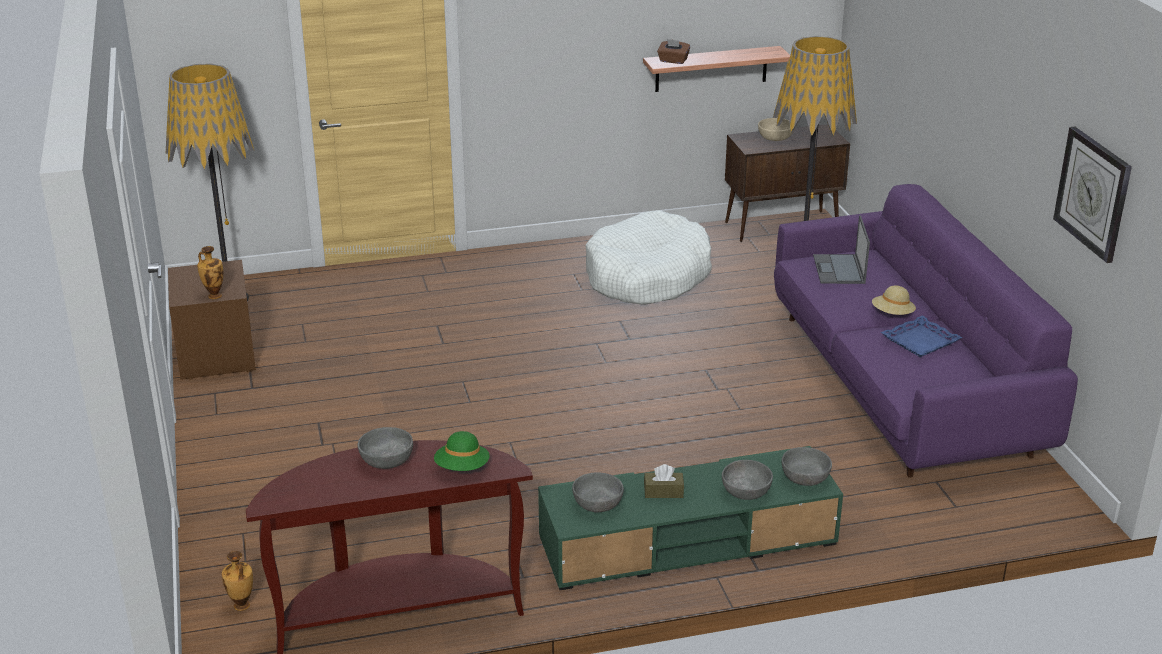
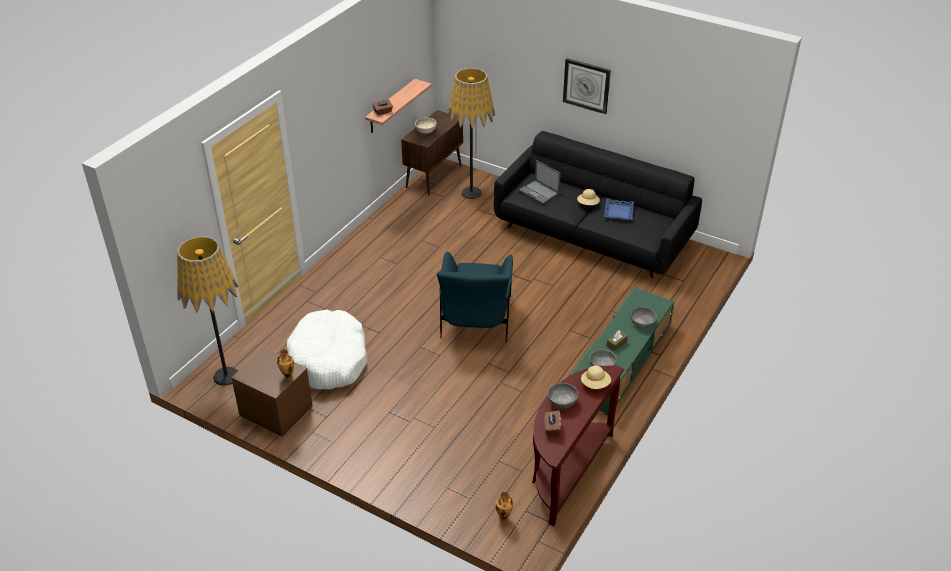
camera: 45 degrees left, 10 degrees up
(321, 477) = (552, 428): none -> brown tissue box
(462, 468) = (595, 384): green hat -> beige hat
(575, 390) = (476, 319): none -> blue armchair
(647, 276) = (415, 239): white dog bed -> white dog bed (329, 359)
(805, 477) = (652, 302): grey bowl -> none
(900, 384) = (592, 235): purple sofa -> black sofa
(1093, 193) = (697, 114): wall clock -> wall clock (586, 85)

